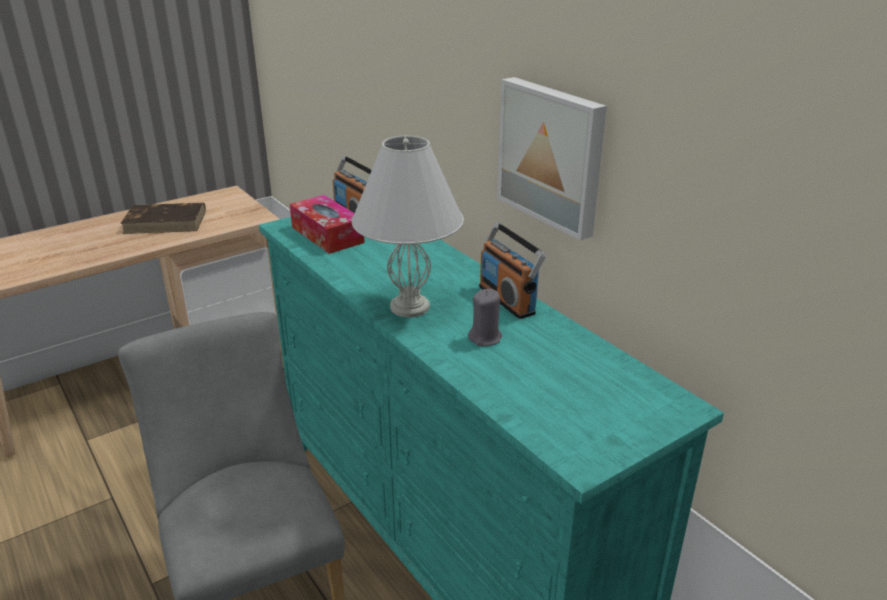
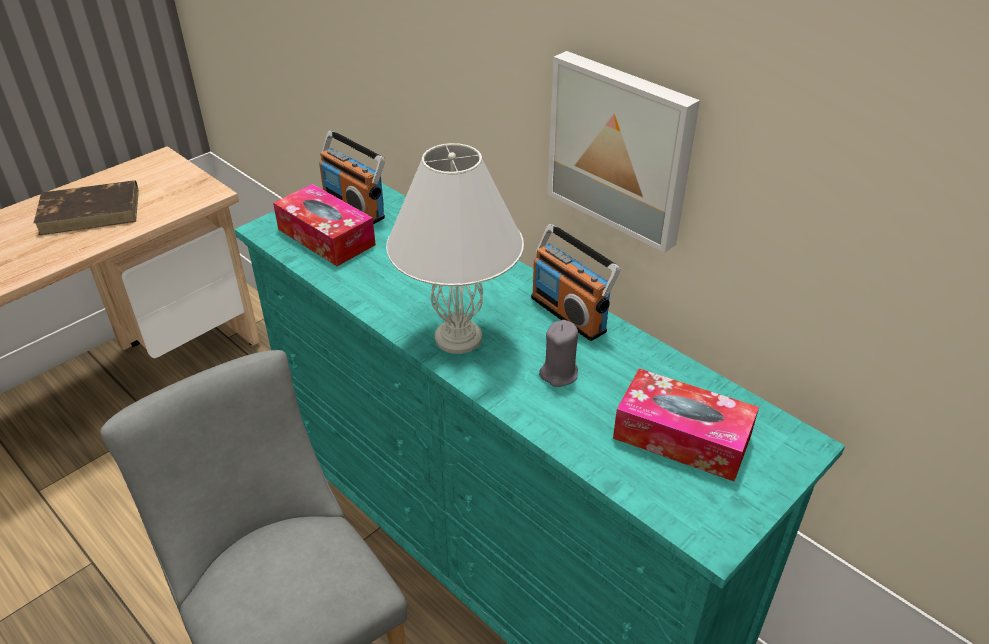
camera: 10 degrees left, 10 degrees up
(577, 391) = (681, 437): none -> tissue box

